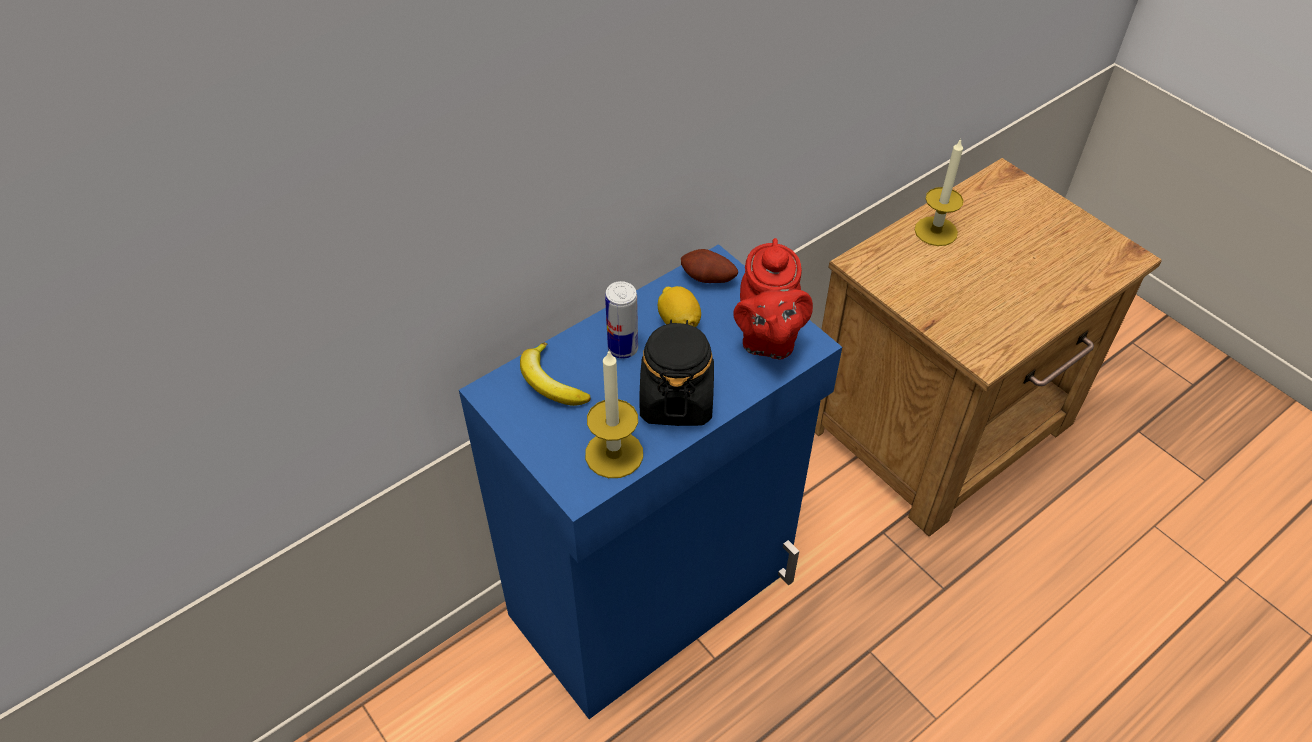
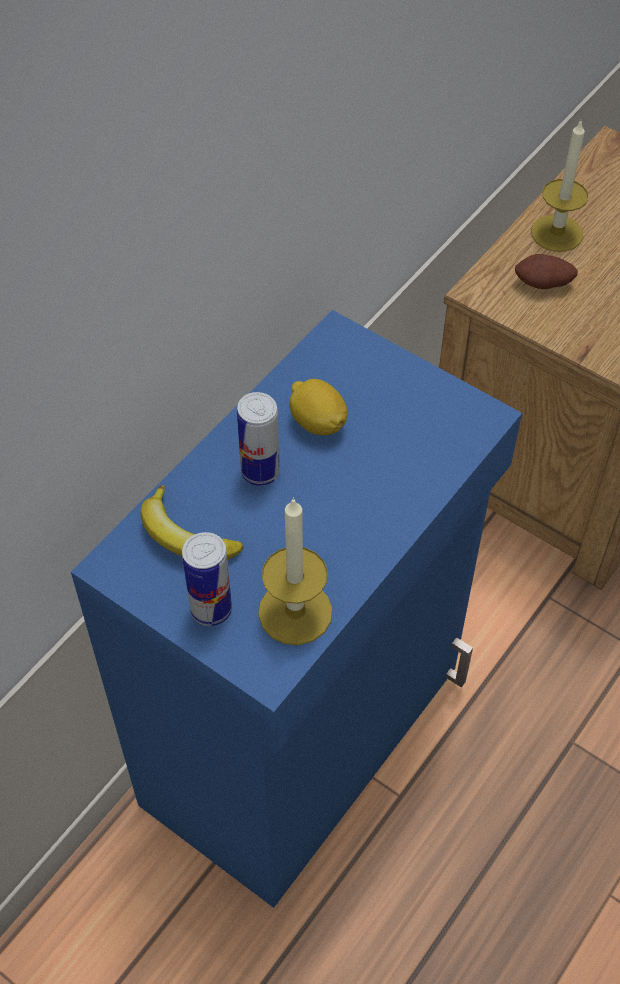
camera: 15 degrees left, 5 degrees up
(551, 438) = (211, 609): none -> can
(676, 400) = (348, 525): black jar -> none
(707, 280) = (334, 359): potato -> potato (543, 285)
(767, 339) = (431, 422): red teapot -> none

